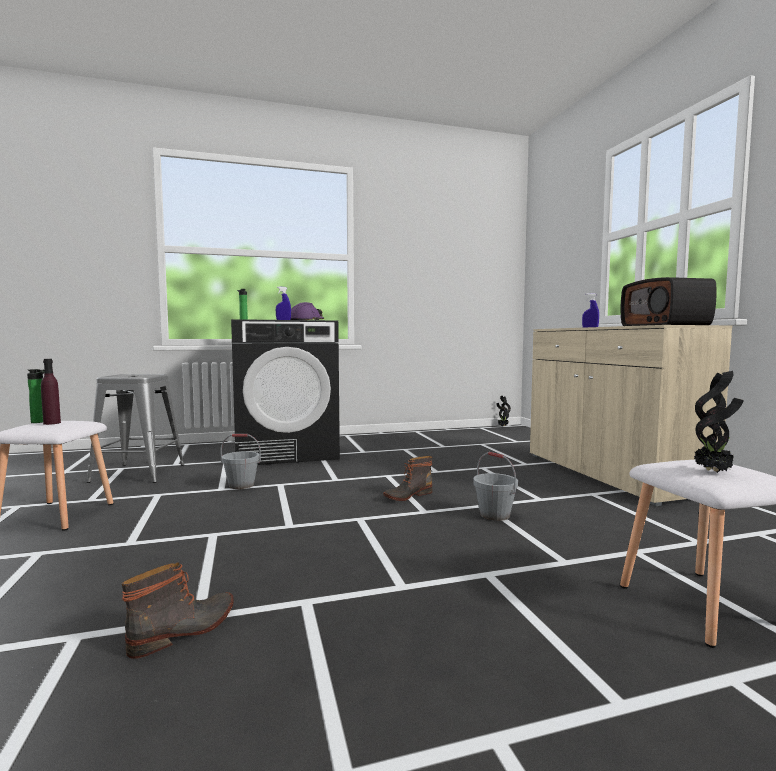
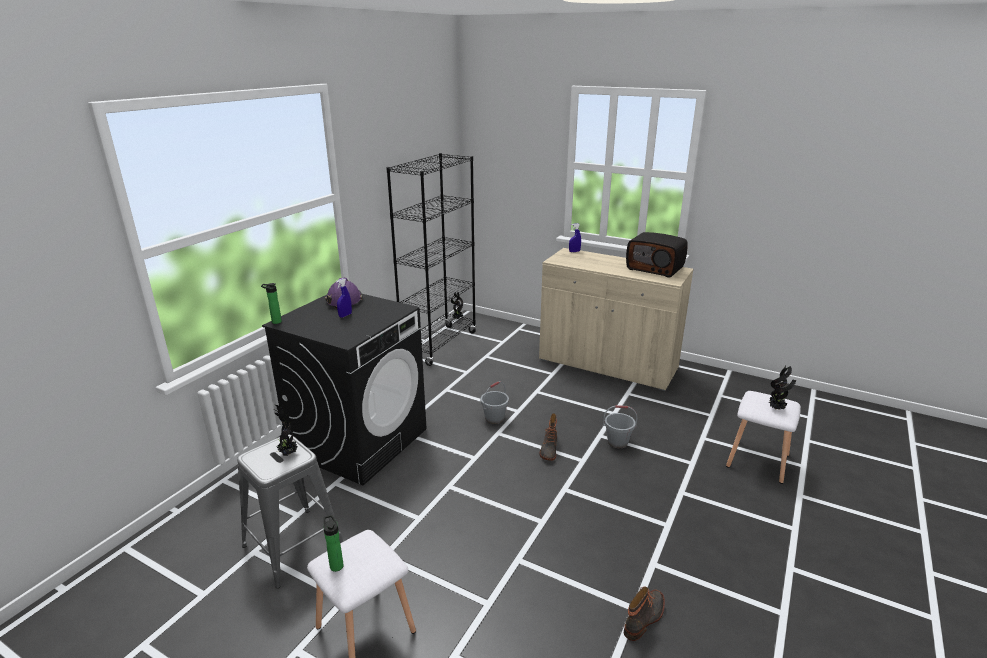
camera: 45 degrees left, 20 degrees up
(52, 423) = (357, 559): purple bottle -> none
(140, 376) = (287, 454): none -> potted plant
(184, 630) = (645, 618): boot -> boot turned 45 degrees clockwise
(241, 485) = (424, 504): grey bucket -> grey bucket (494, 418)
(454, 432) = (439, 345): none -> black bookcase

